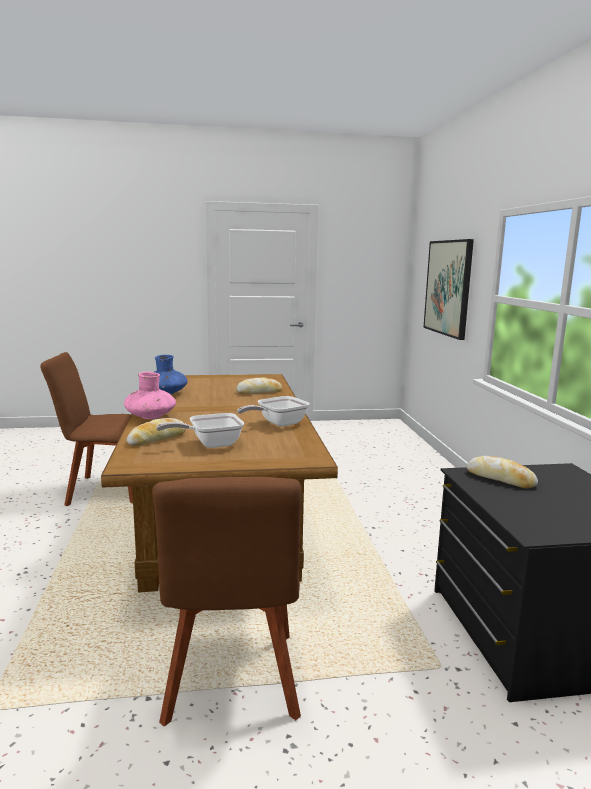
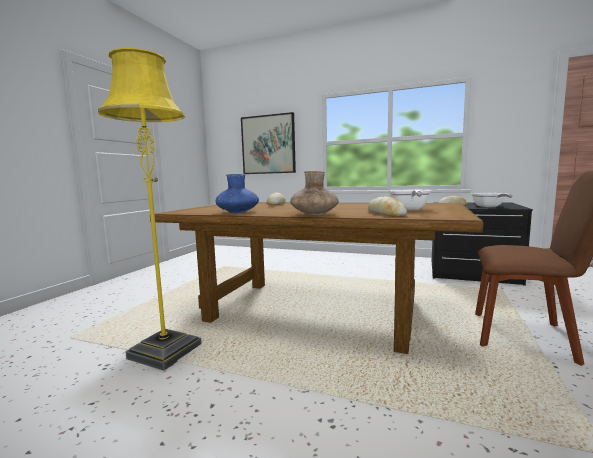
camera: 60 degrees left, 5 degrees down
(103, 490) = (165, 351): brown chair -> yellow floor lamp
(150, 416) = (314, 214): pink vase -> brown vase
(278, 423) = (367, 204): frying pan -> frying pan (489, 206)

